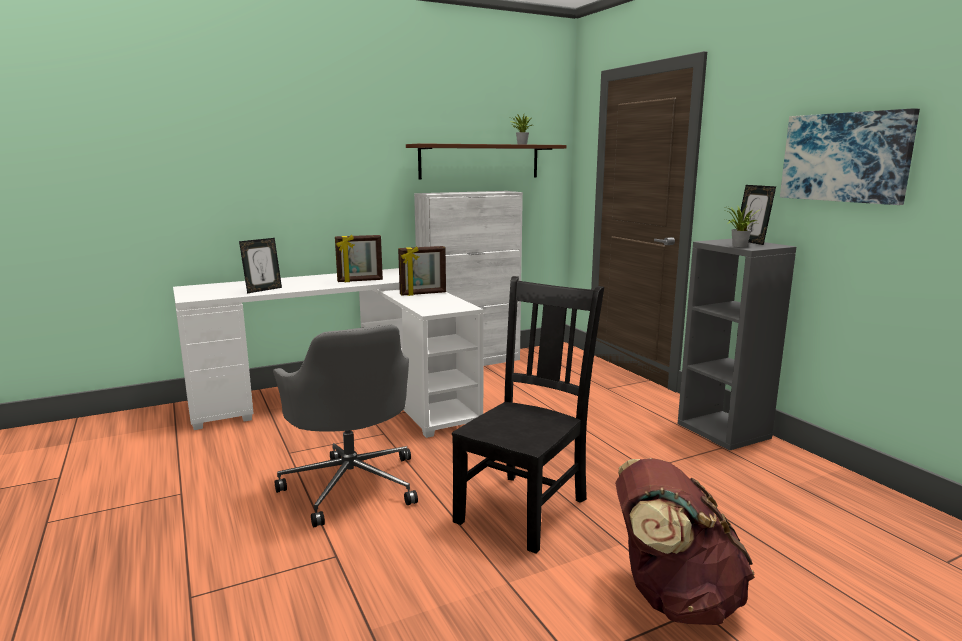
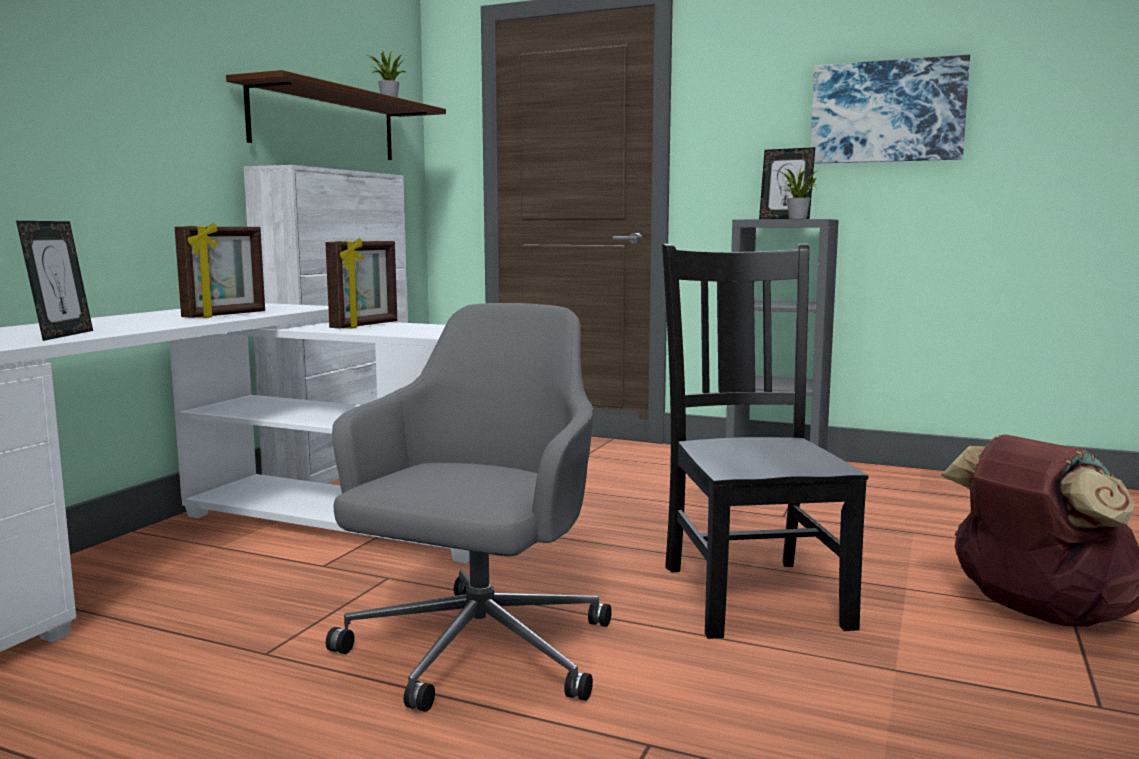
camera: 40 degrees left, 5 degrees down
(352, 484) = (476, 653): grey office chair -> grey office chair turned 90 degrees counterclockwise

